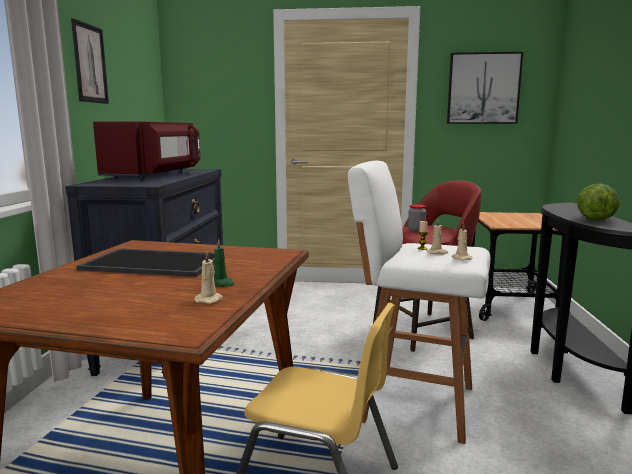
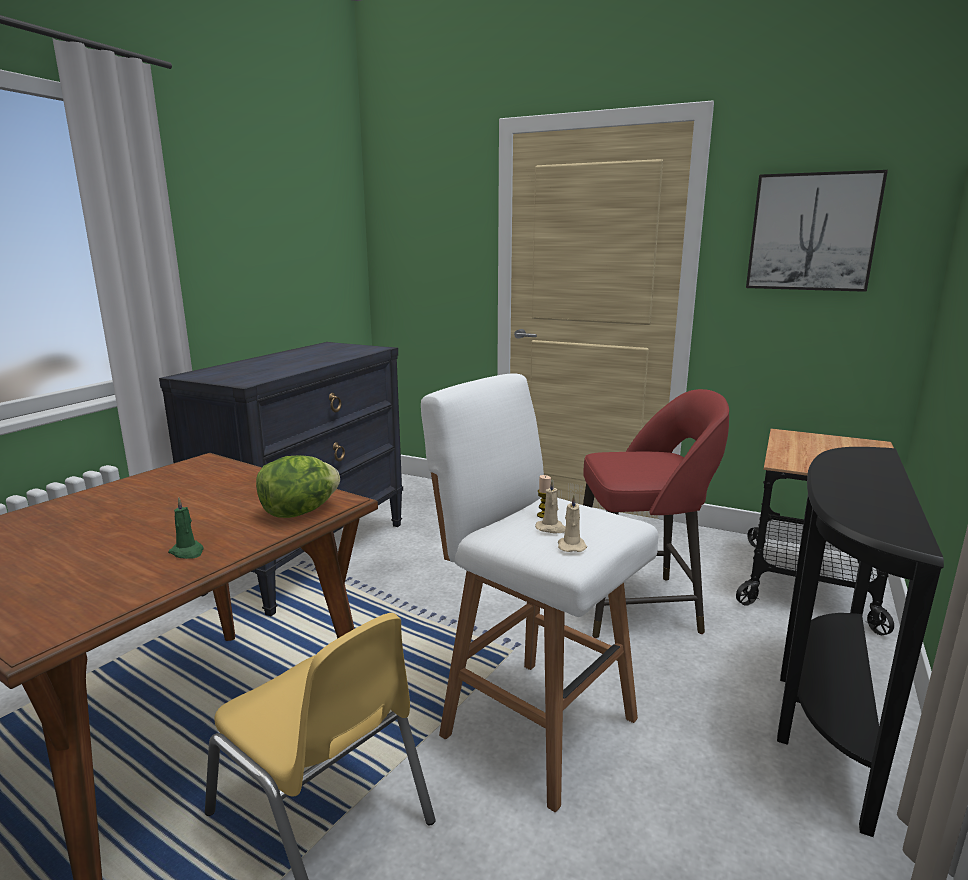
camera: 20 degrees right, 5 degrees up
(90, 63) = (232, 215): picture -> none
(155, 175) = (294, 359): red microwave -> none
(156, 263) = (175, 500): tray -> none
(209, 299) = (136, 580): beige candle -> none
(416, 230) = (626, 462): jar -> none
(595, 219) = (865, 500): lettuce -> lettuce (299, 512)

